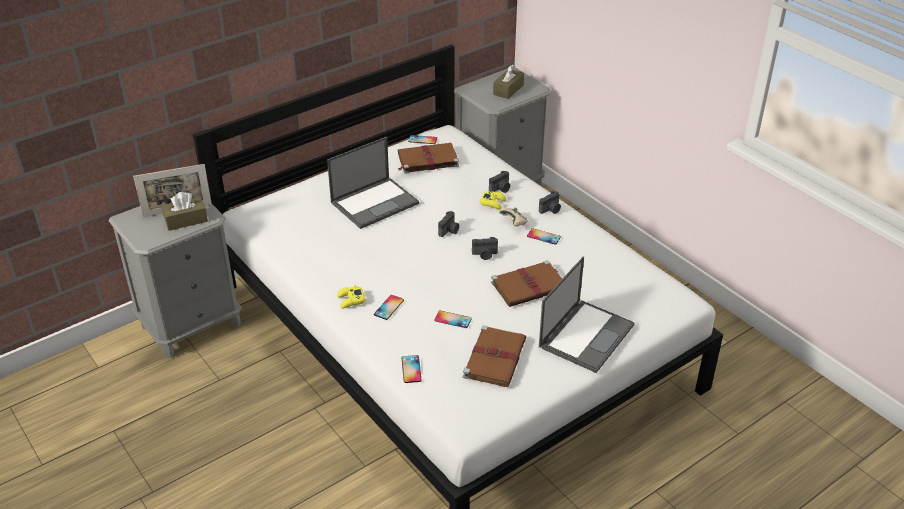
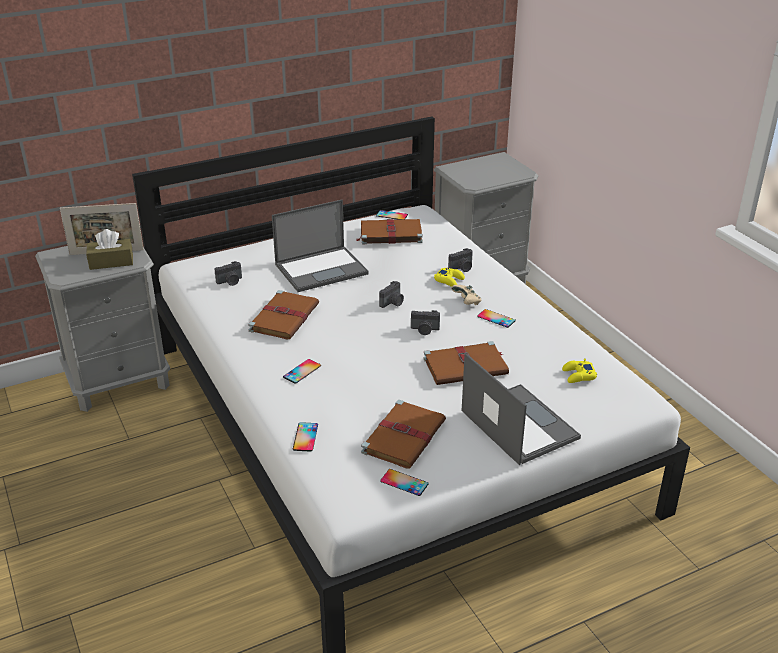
camera: 10 degrees right, 5 degrees down
(351, 300) = (263, 360): yellow game controller -> yellow game controller (578, 375)
(356, 255) = (285, 317): none -> brown book
(453, 319) = (369, 391): phone -> phone (404, 482)
(508, 90) = (492, 172): brown tissue box -> none
(551, 210) = (512, 293): camera -> camera (230, 281)
(586, 335) = (518, 424): laptop -> laptop turned 75 degrees counterclockwise

